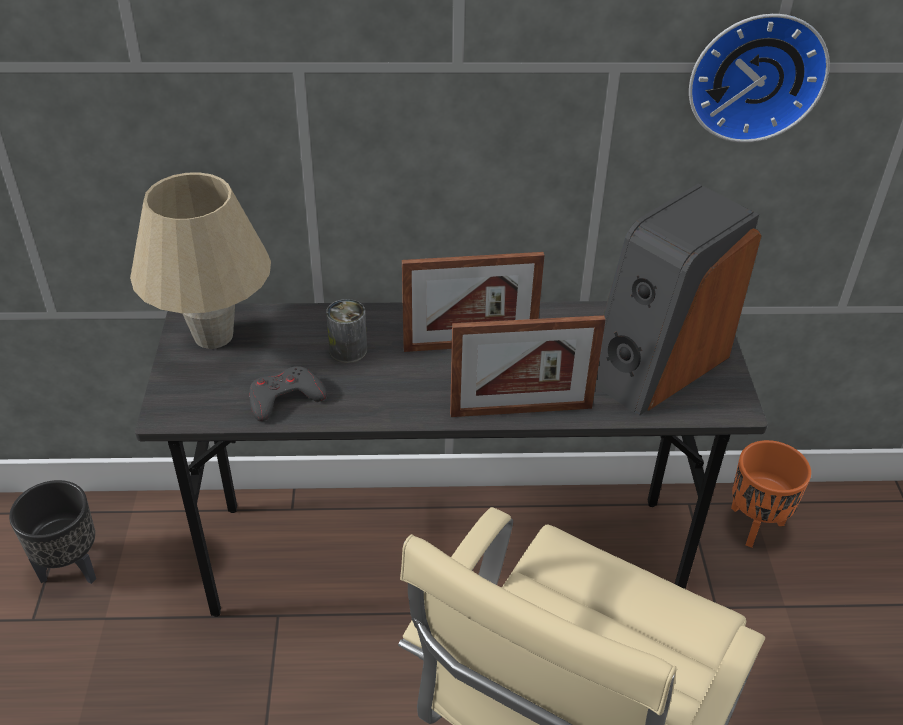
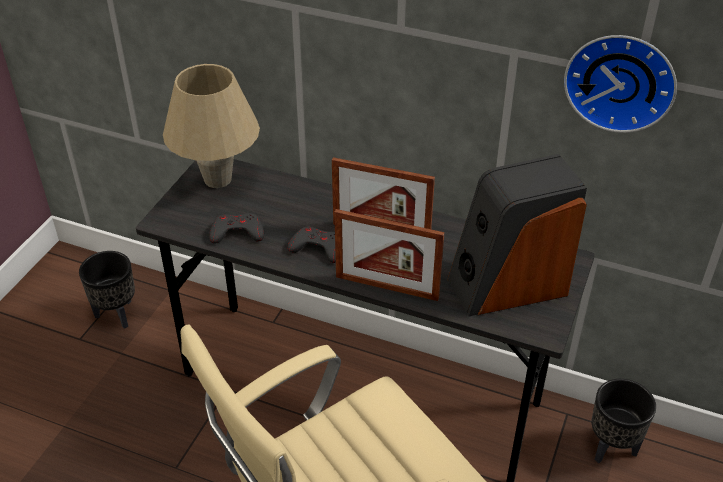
camera: 25 degrees right, 0 degrees up
(348, 350) = (297, 213): can -> none
(403, 387) = (317, 248): none -> grey game controller
(755, 525) = (612, 448): orange planter -> black planter

